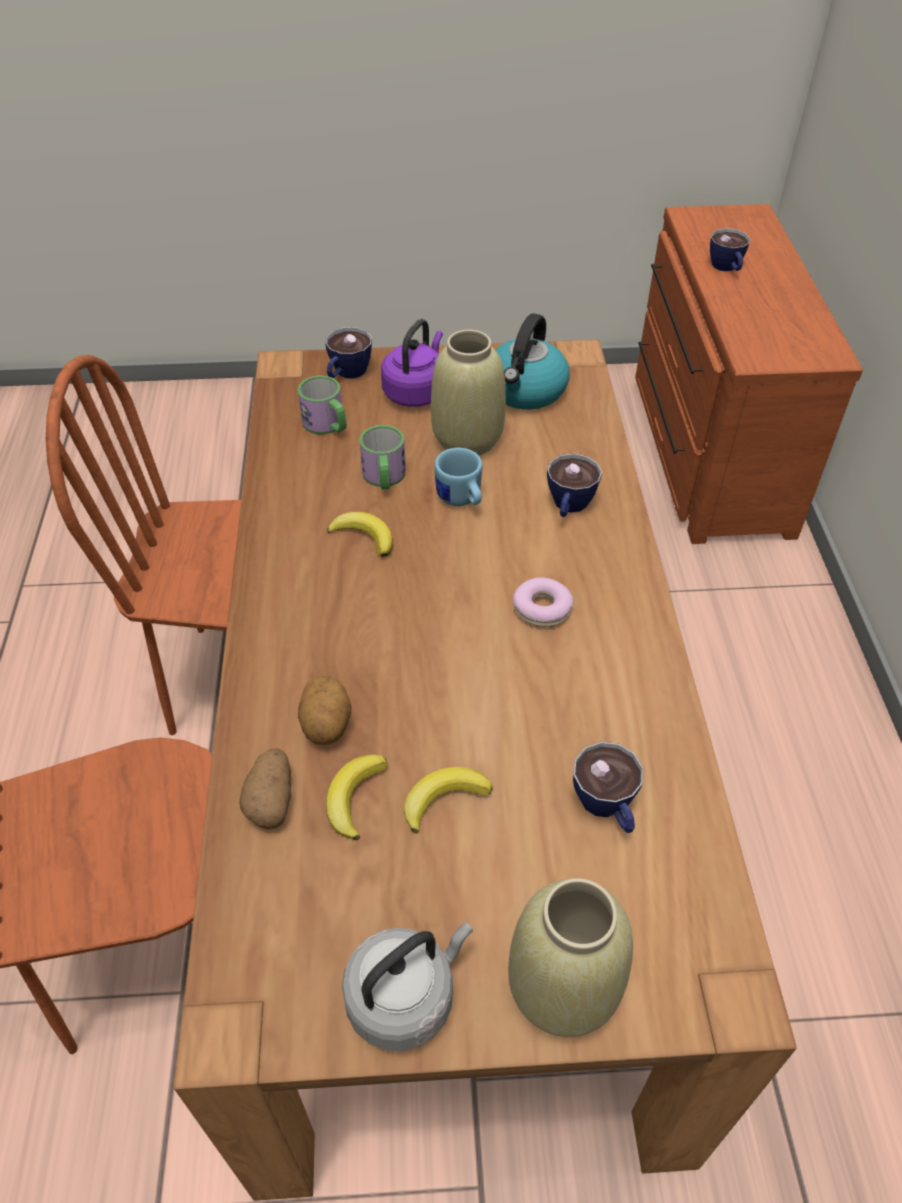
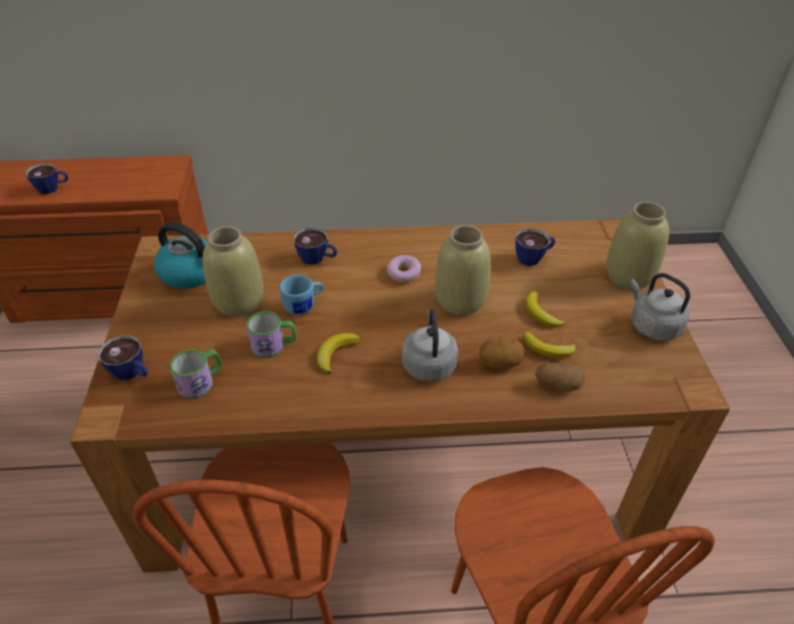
camera: 90 degrees left, 5 degrees down
(335, 636) = (429, 364): none -> grey kettle
(416, 391) = (173, 330): purple kettle -> none
(475, 680) = (459, 301): none -> beige vase

